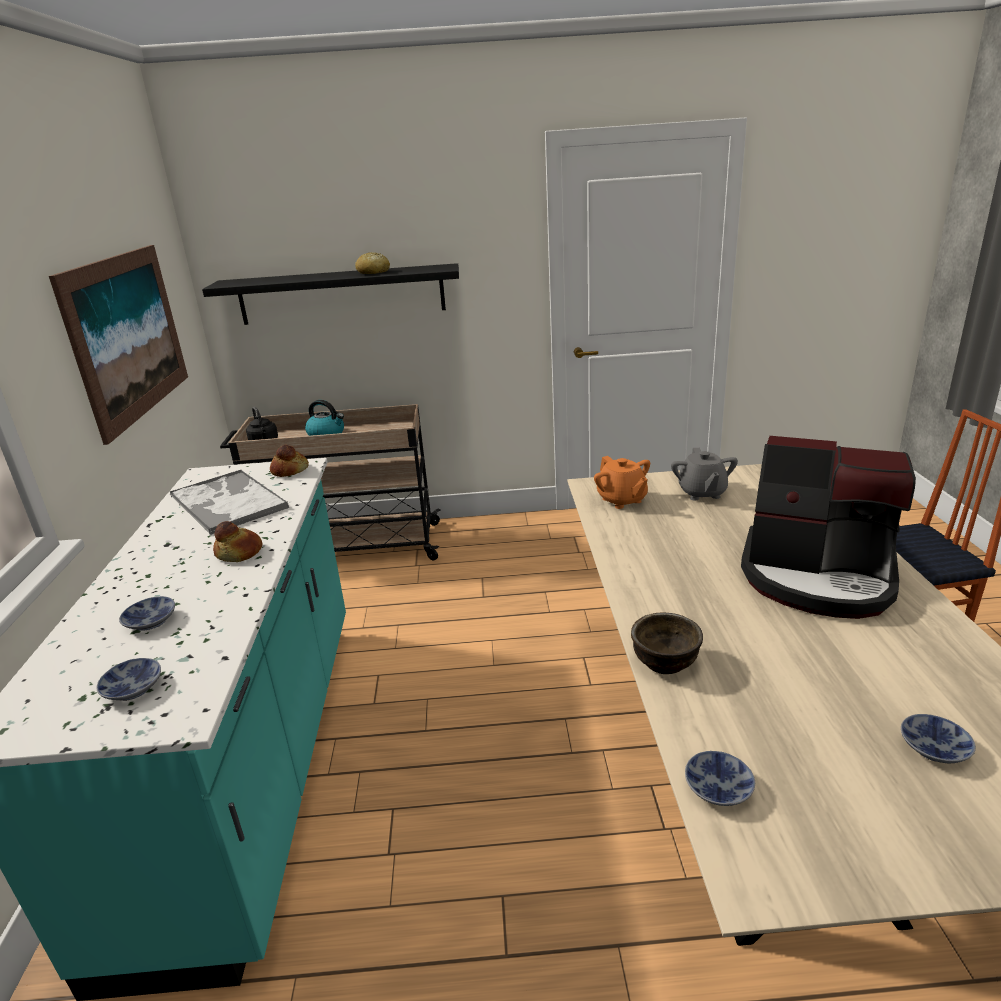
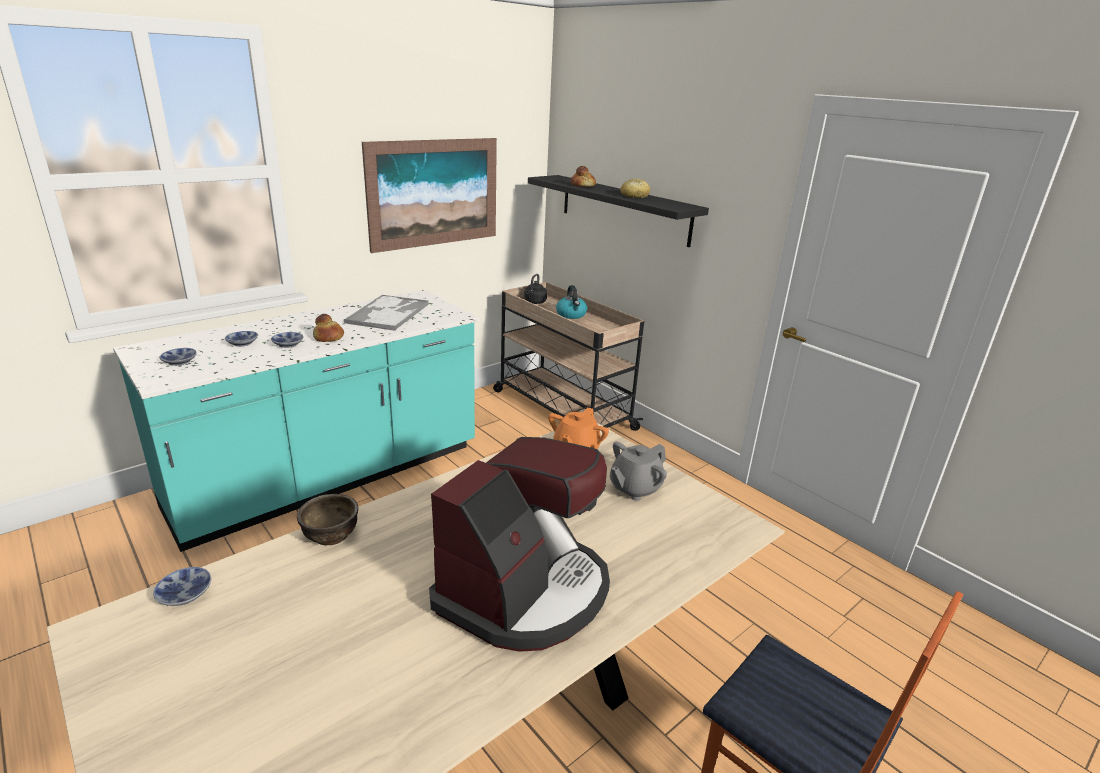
camera: 50 degrees right, 0 degrees up
(289, 470) = (447, 314): bread -> bread (583, 185)
(818, 577) = (525, 591): coffee machine -> coffee machine turned 135 degrees counterclockwise
(937, 749) = (268, 712): bowl -> bowl (287, 345)

